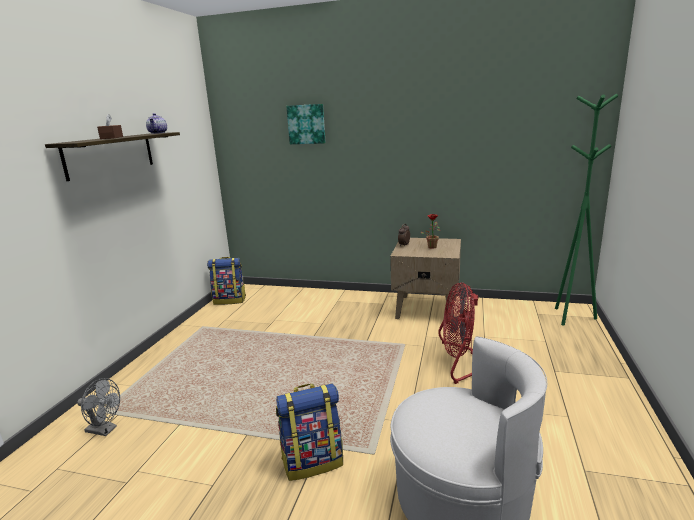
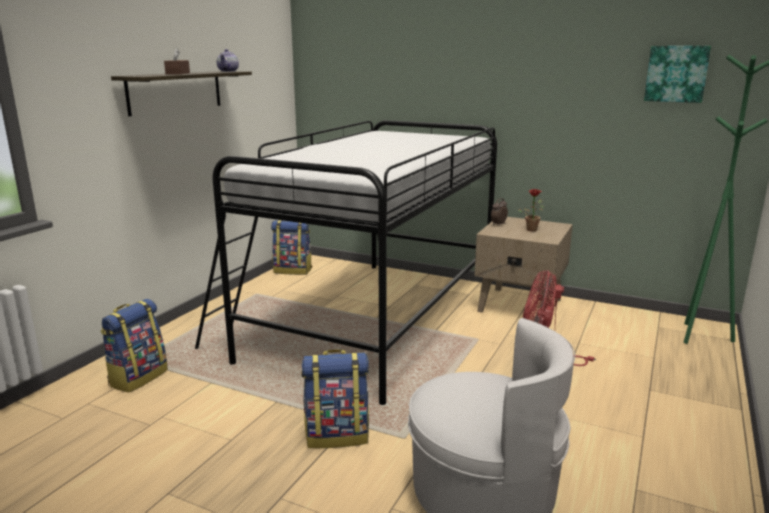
camera: 10 degrees right, 0 degrees up
(105, 430) = (138, 377): grey fan -> backpack
(306, 124) = (399, 71): picture -> picture (676, 74)
(311, 339) = (372, 320): none -> black bed

